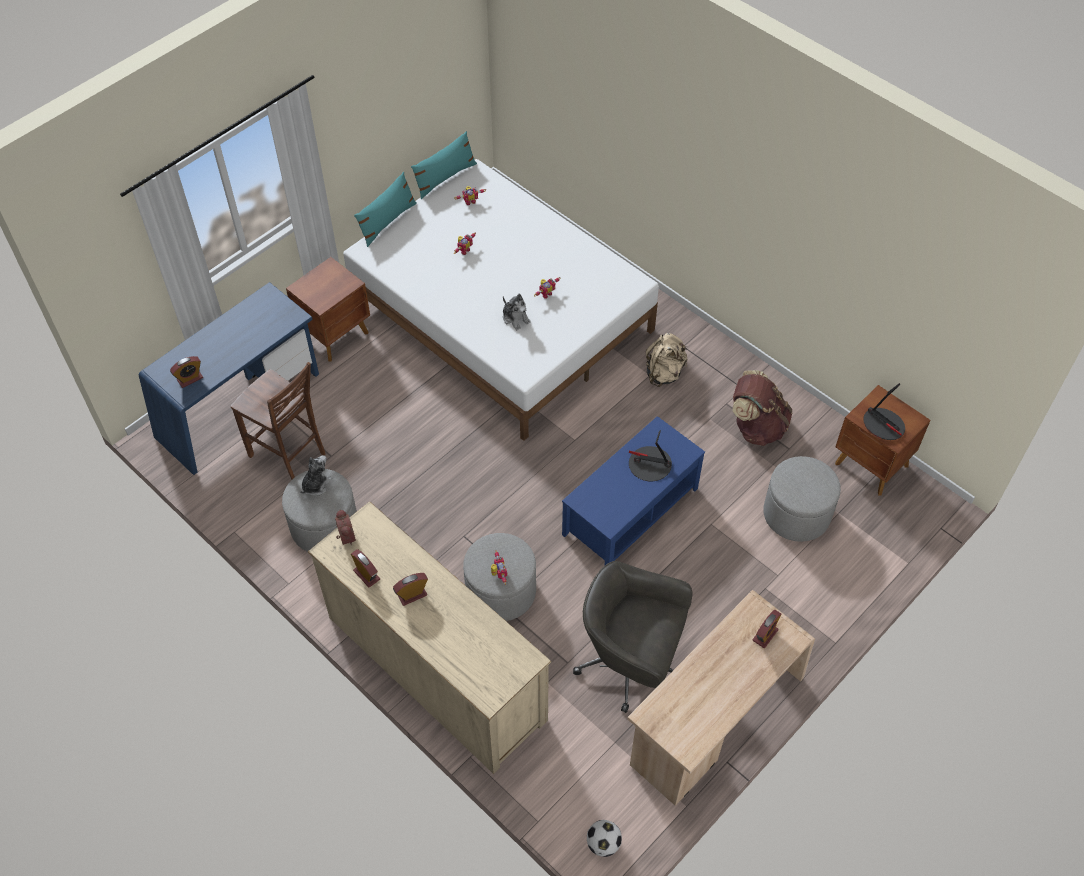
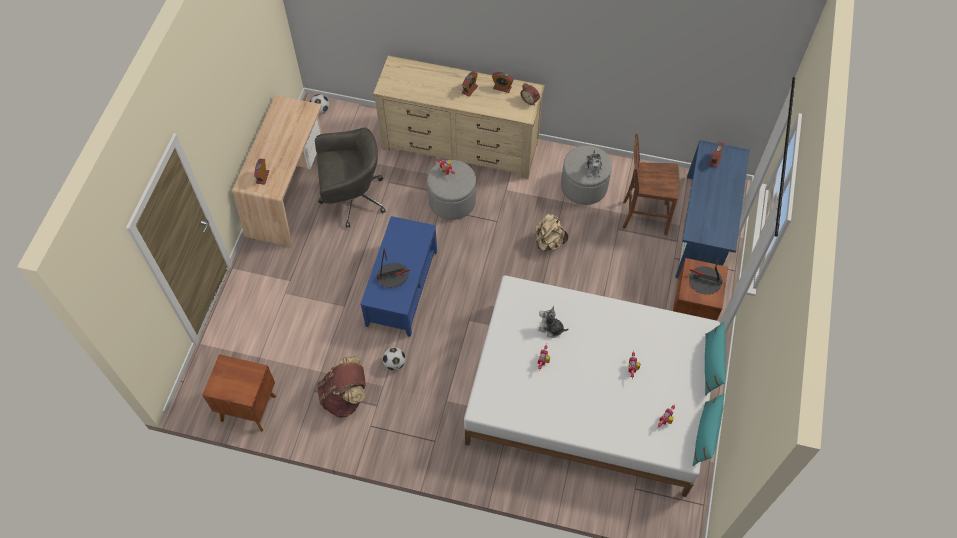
camera: 150 degrees right, 5 degrees up
(664, 373) = (436, 408): beige backpack -> beige backpack (548, 242)
(685, 435) = (394, 363): none -> football
(796, 514) = (289, 342): grey ottoman -> none
(883, 425) = (236, 372): table lamp -> table lamp (705, 281)

